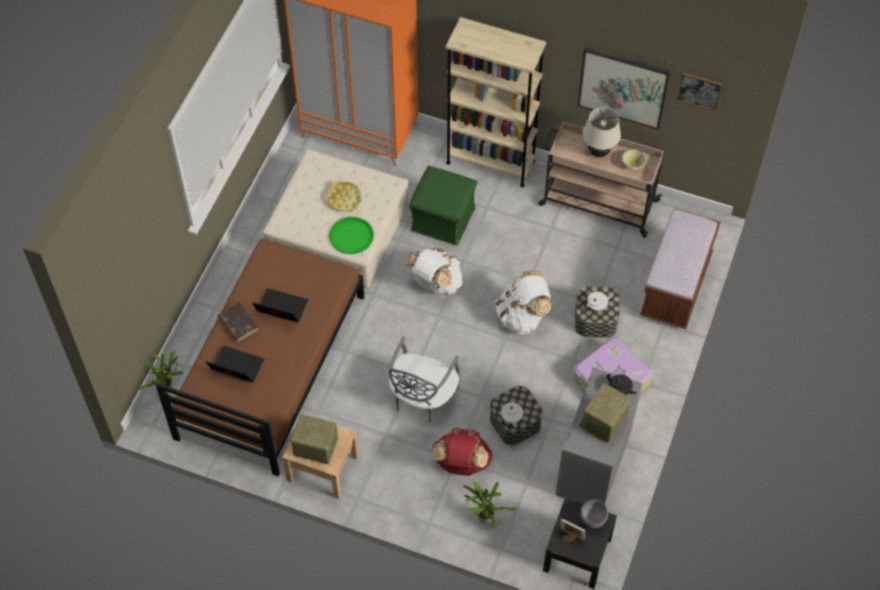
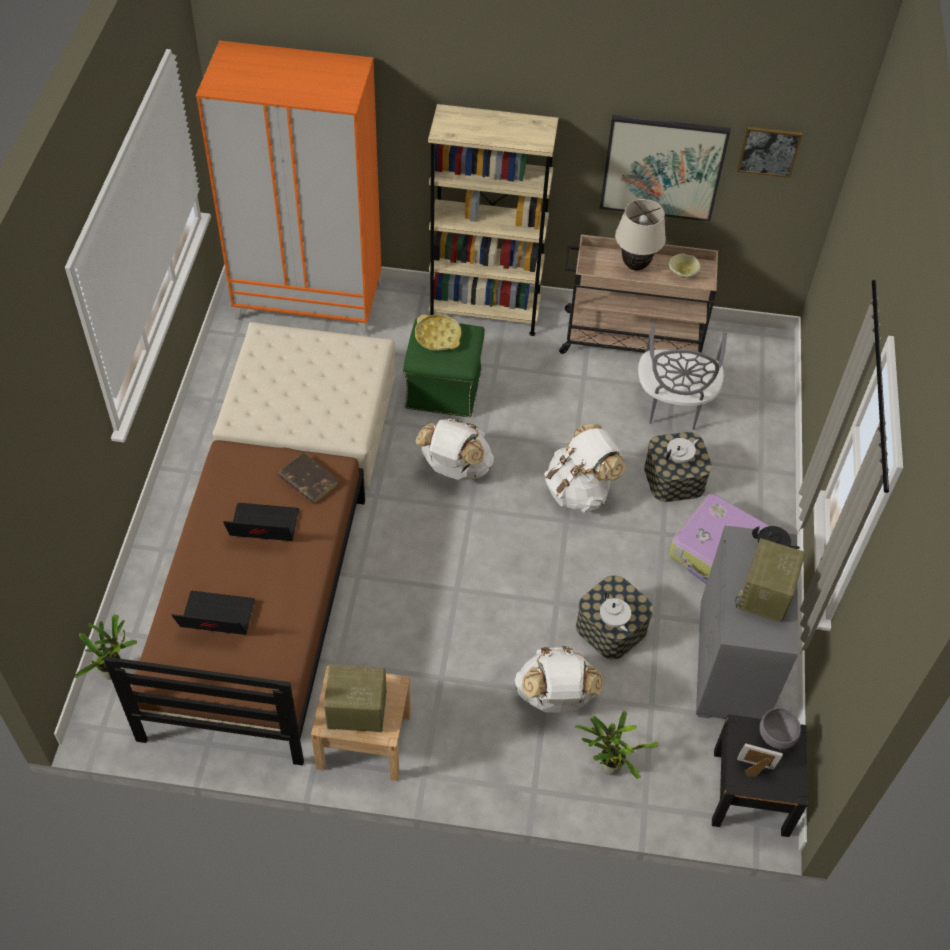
camera: 15 degrees left, 5 degrees down
(238, 323) = (205, 557): brown book -> brown book (308, 480)
(344, 199) = (315, 375): yellow tray -> yellow tray (438, 336)
(351, 236) = (337, 419): green tray -> none
(422, 398) = (477, 618): grey chair -> grey chair (673, 405)
(461, 463) = (555, 697): red backpack -> white backpack
(676, 286) = (760, 421): brown bench -> none

